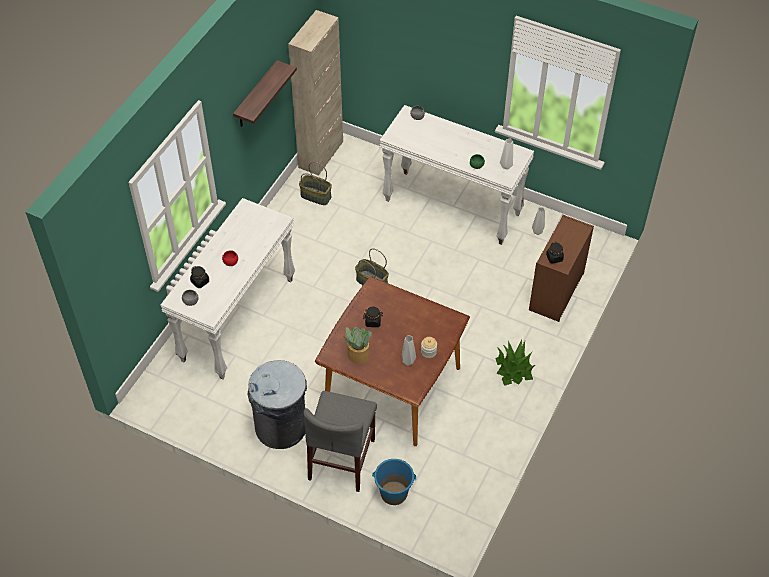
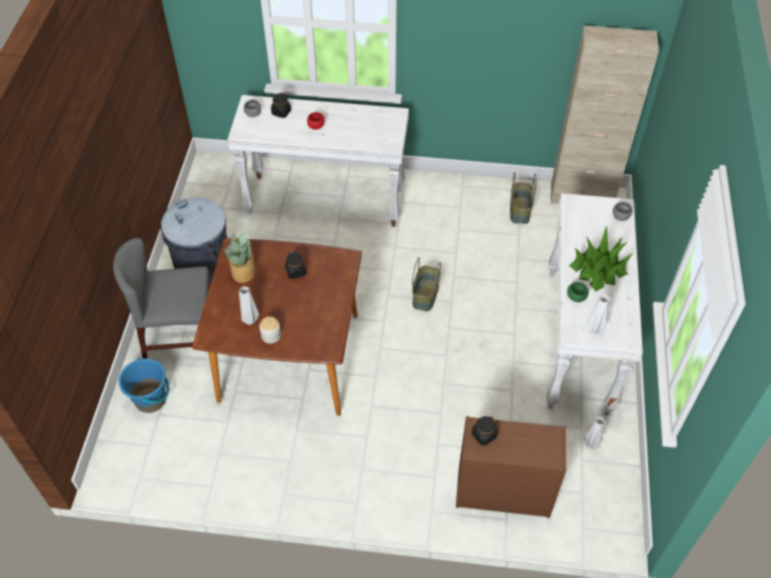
camera: 70 degrees right, 0 degrees up
(256, 96) = (502, 37): shelf -> none
(513, 368) = (361, 474): potted plant -> potted plant (598, 268)

